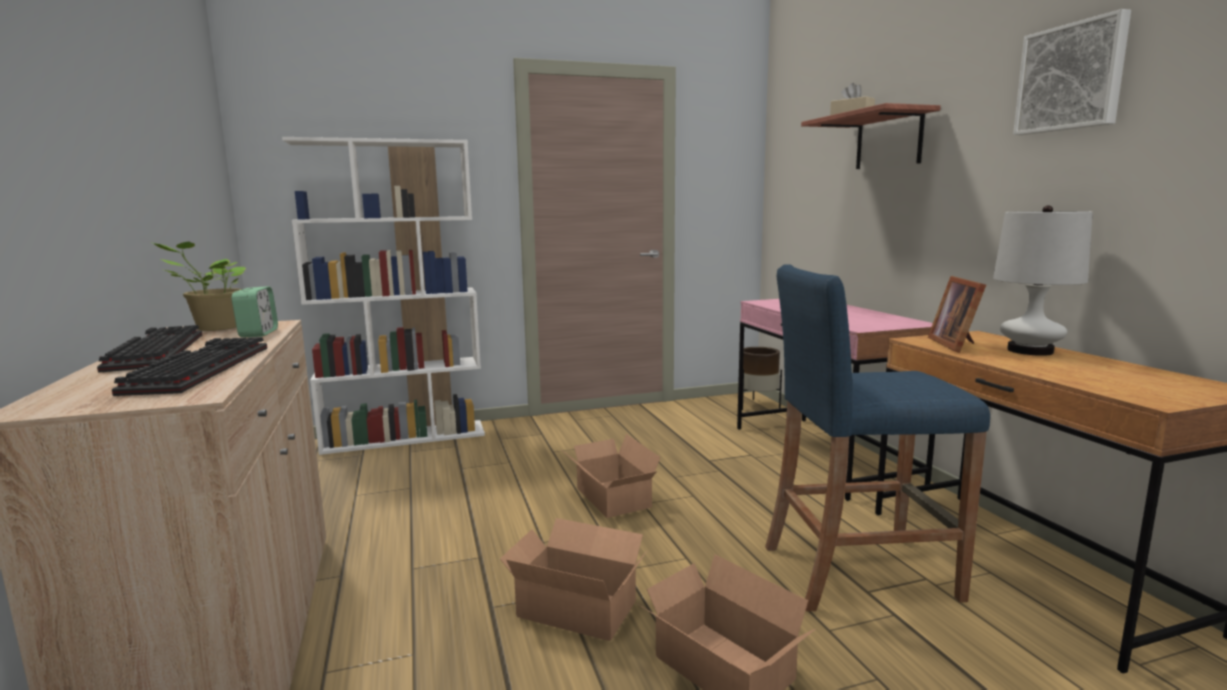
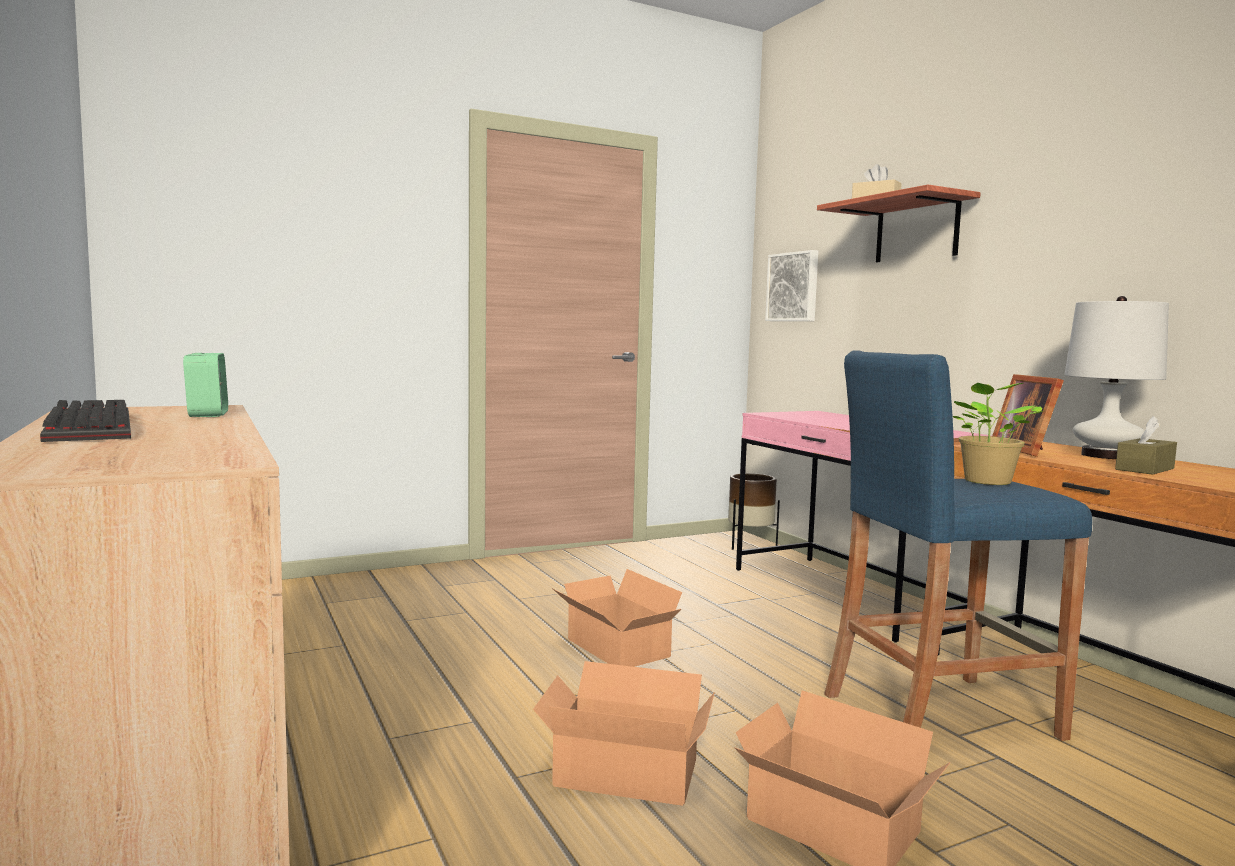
camera: 10 degrees left, 5 degrees down
(198, 369) = (185, 440): keyboard -> none
(215, 328) = (133, 409): potted plant -> potted plant (986, 482)
(405, 437) = (311, 586): white bookcase -> none
(1052, 368) = (1144, 469): none -> brown tissue box
(1071, 77) = (1133, 165): picture -> picture (794, 287)

